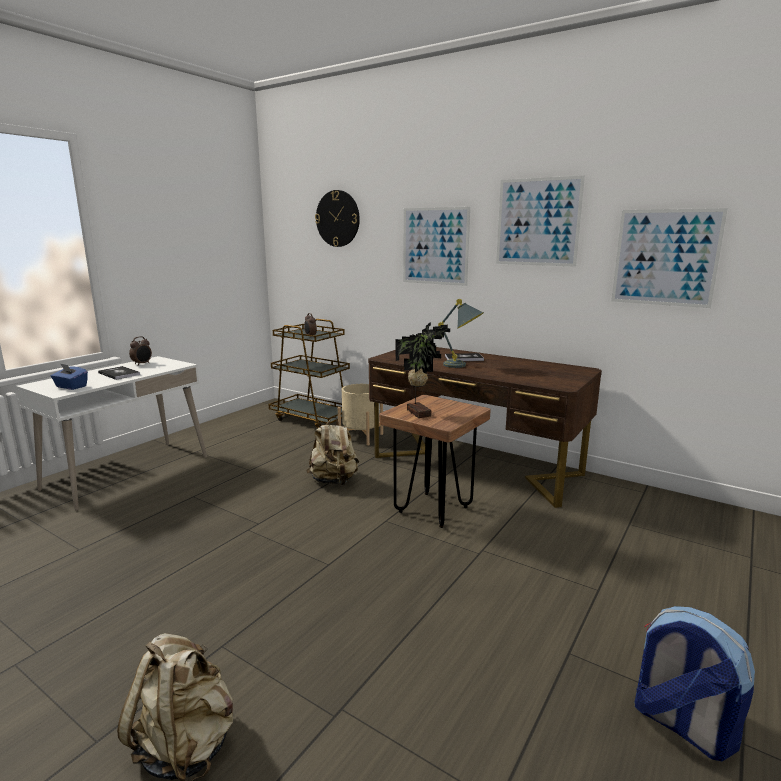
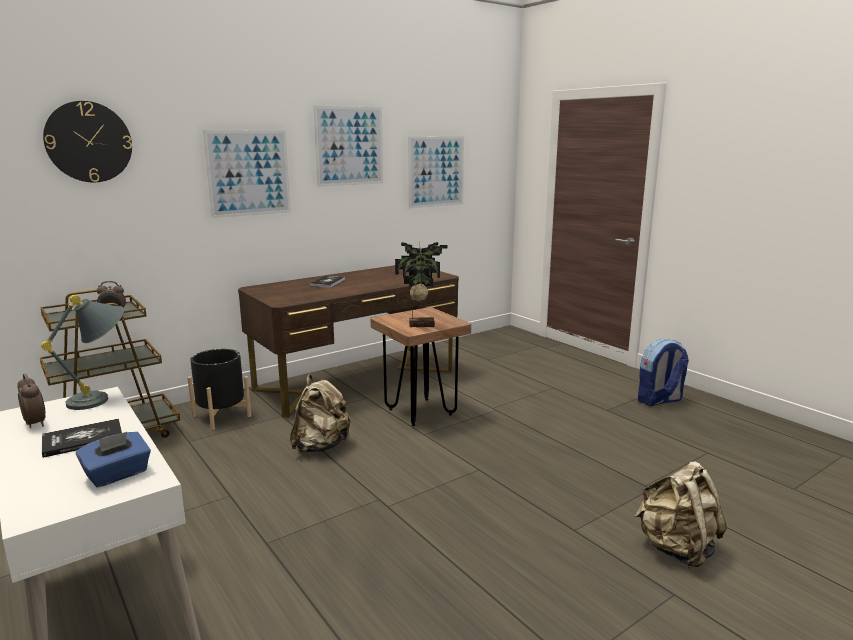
camera: 70 degrees left, 0 degrees up
(361, 437) = (221, 416): beige planter -> black planter
(462, 366) = (353, 286): grey table lamp -> grey table lamp (103, 398)

